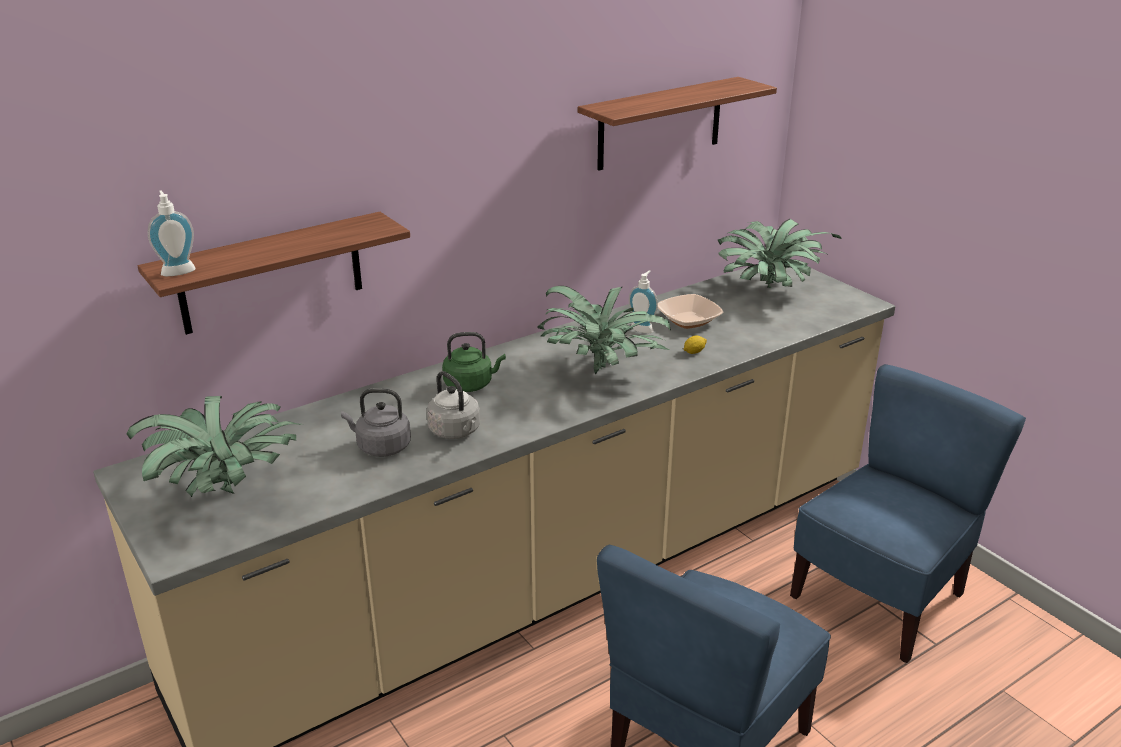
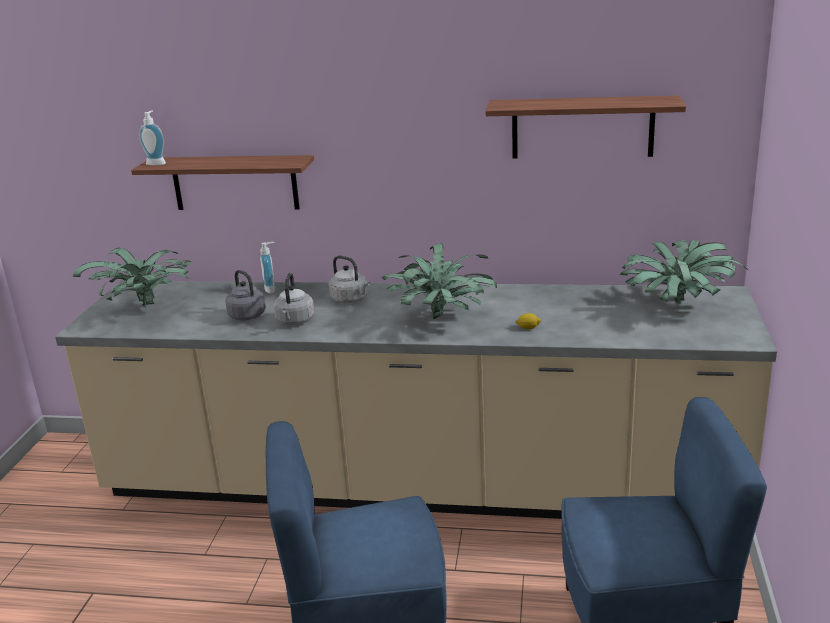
camera: 45 degrees right, 5 degrees down
(471, 384) = (351, 299): green kettle -> grey kettle
(643, 328) = (522, 302): soap dispenser -> soap dispenser (272, 289)
(688, 320) = (567, 307): bowl -> none

